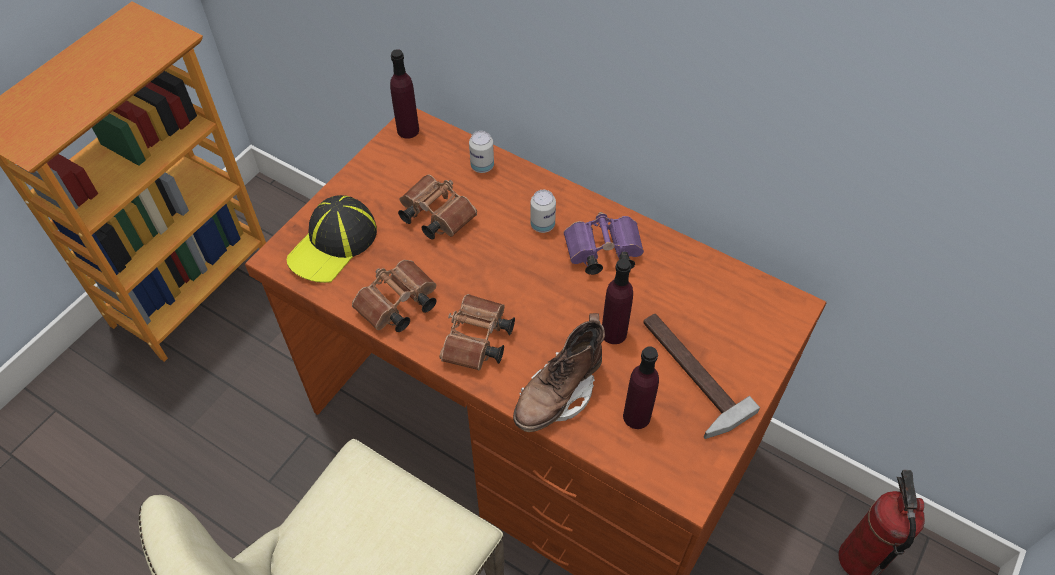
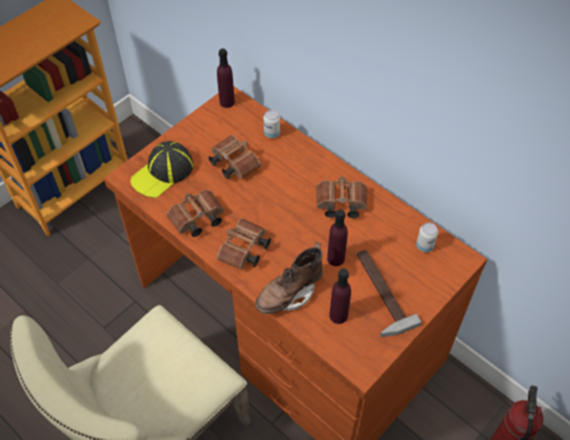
camera: 10 degrees right, 0 degrees up
(542, 225) = (304, 179): can -> can (424, 246)
(601, 253) = (339, 204): purple binoculars -> brown binoculars

